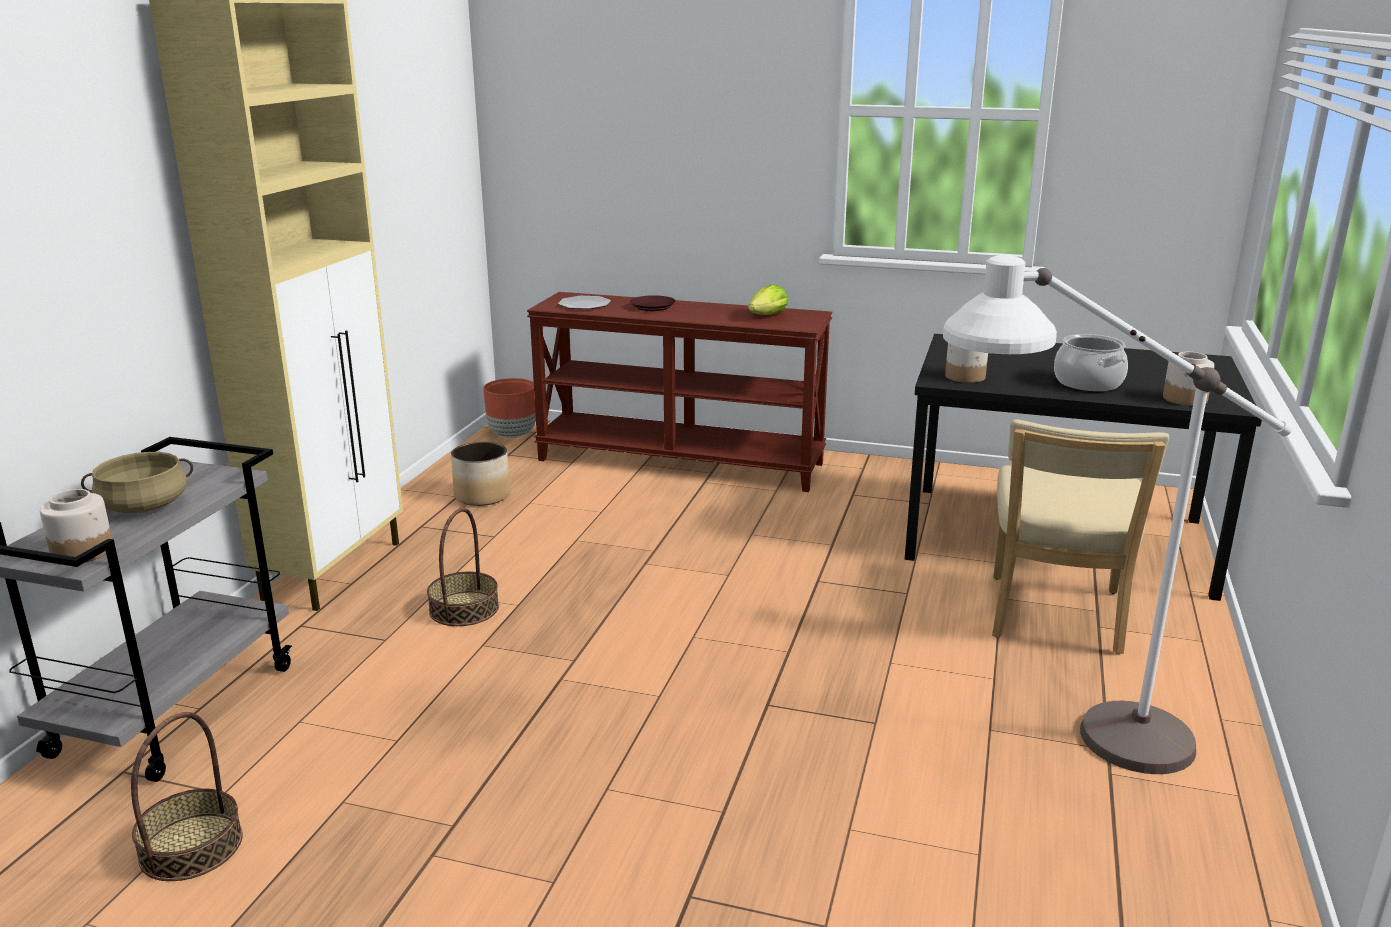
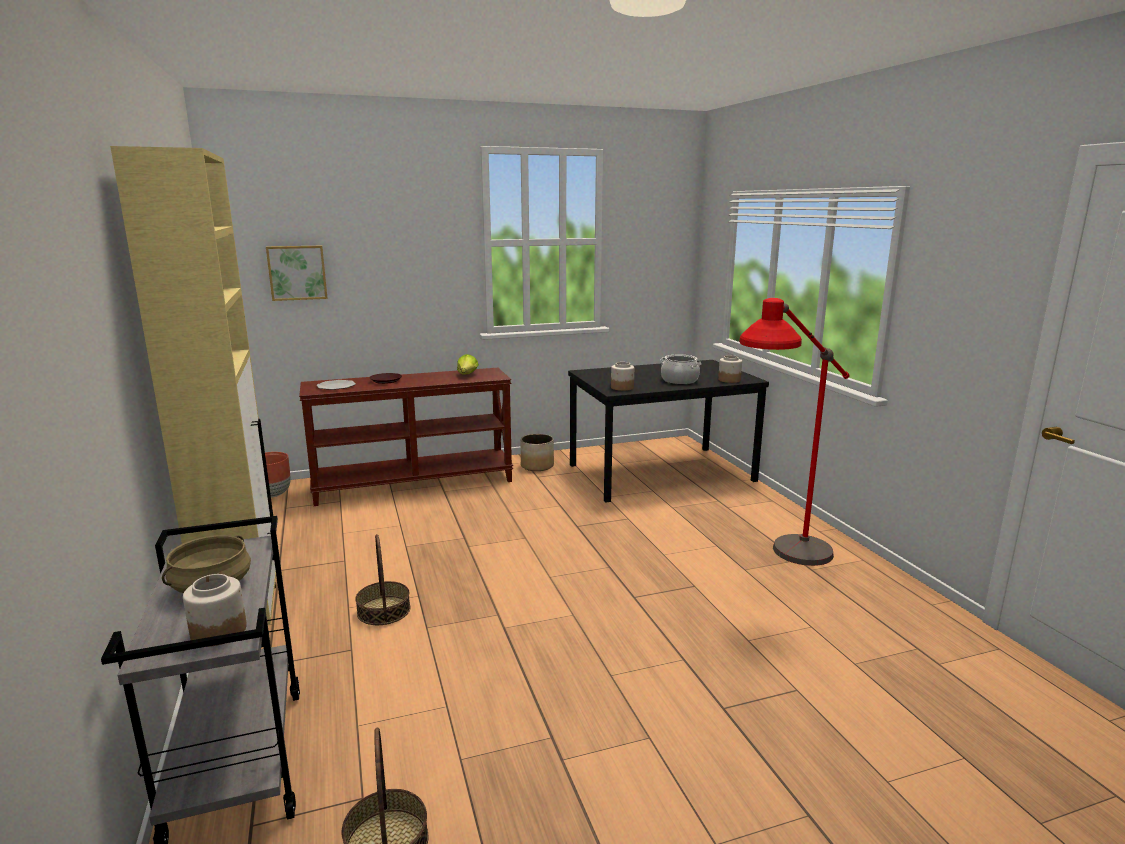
camera: 35 degrees left, 5 degrees down
(482, 495) = (301, 538): planter -> planter (537, 466)
(575, 140) = (297, 272): none -> picture
(1054, 618) = (706, 509): beige chair -> none
(1064, 747) = (781, 565): white floor lamp -> red floor lamp

